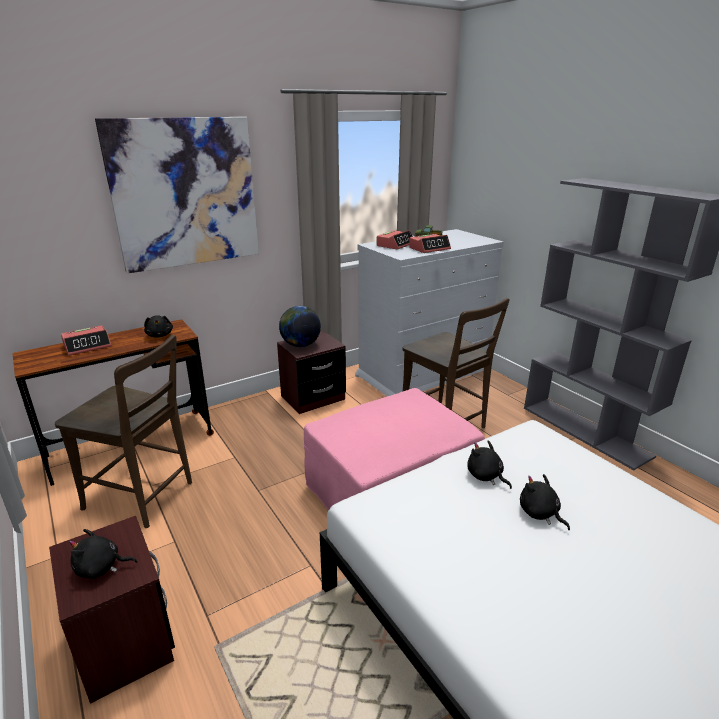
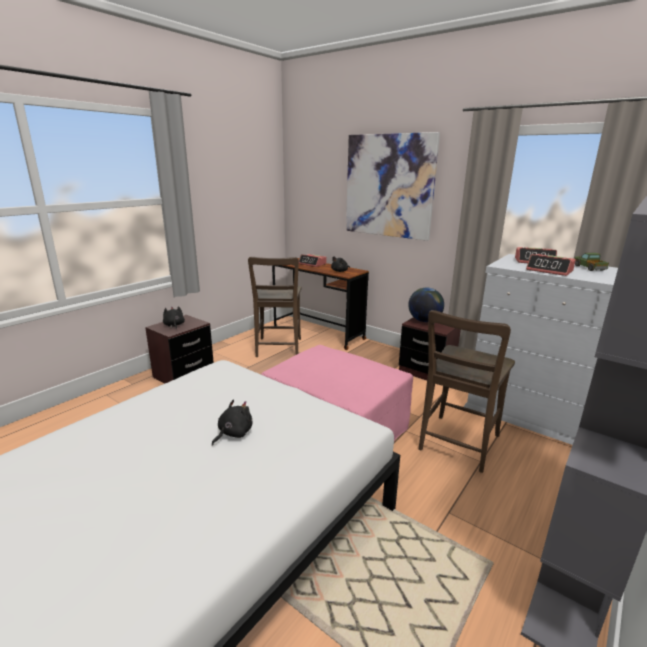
camera: 70 degrees right, 5 degrees down
(486, 476) = (274, 406): black plush toy -> none

